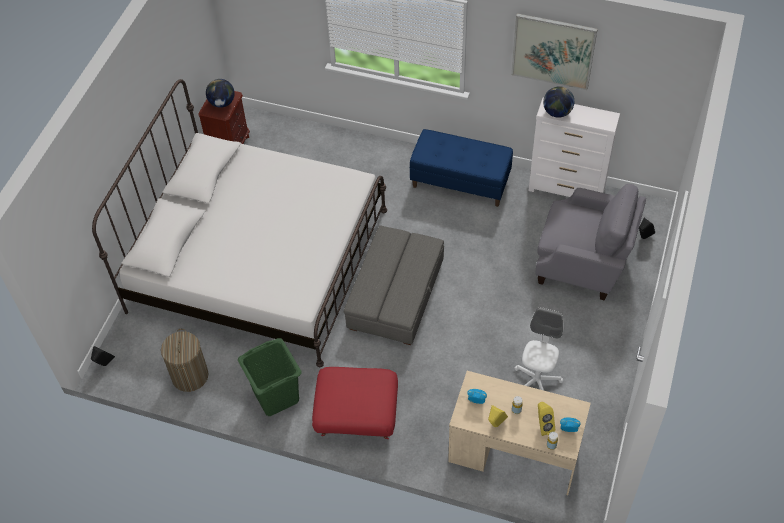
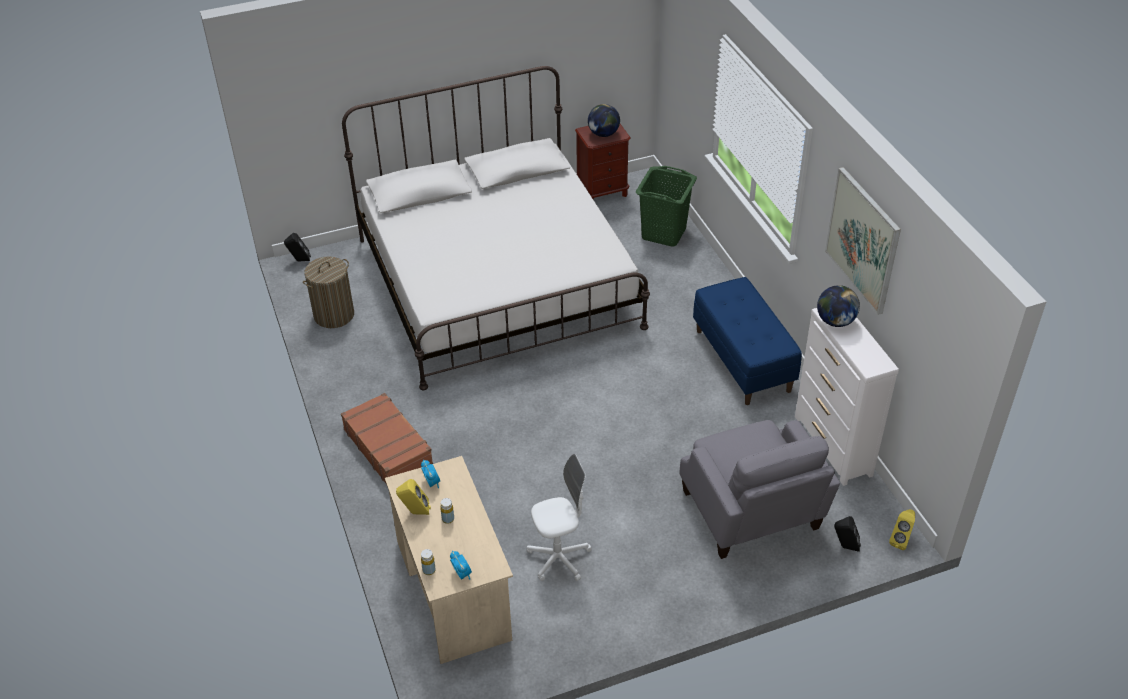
camera: 50 degrees right, 10 degrees down
(276, 395) = (363, 379): green laundry basket -> green laundry basket (664, 233)
(356, 417) = (388, 447): red ottoman -> brown suitcase
(395, 294) = (555, 392): grey ottoman -> none
(543, 426) = (447, 551): yellow speaker -> yellow speaker (901, 540)

